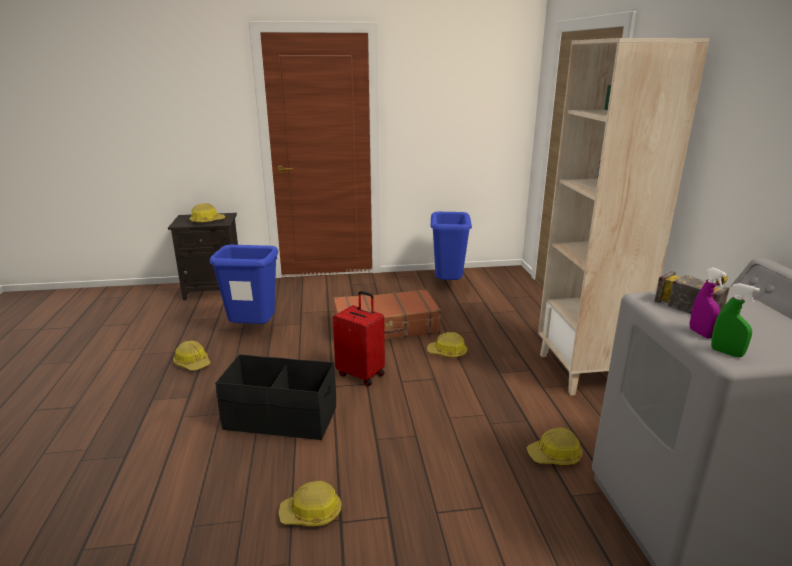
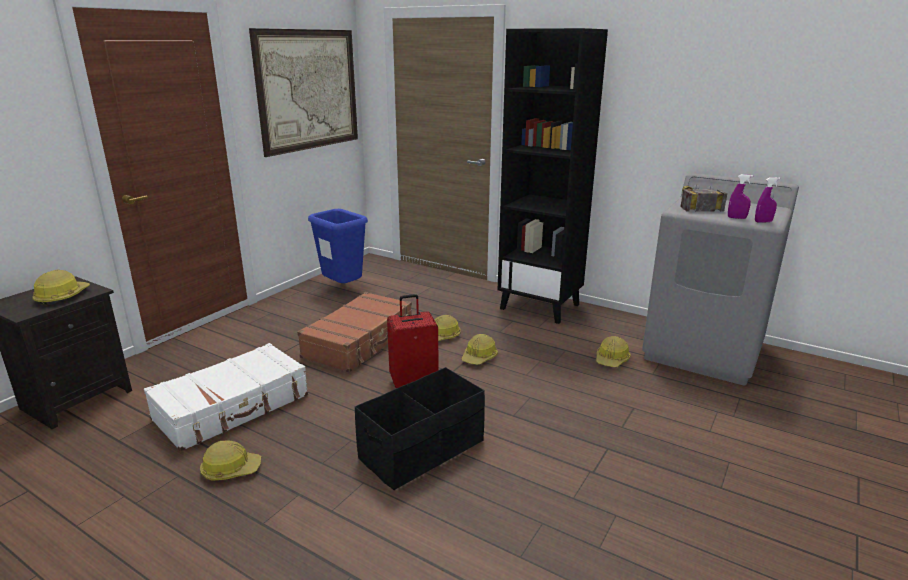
camera: 50 degrees left, 0 degrees up
(253, 330) = (233, 407): blue trash can -> white suitcase
(311, 513) = (569, 482): hard hat -> hard hat (479, 357)
(467, 101) = (308, 90): none -> picture
(584, 372) = (540, 306): beige bookcase -> black bookcase
(726, 353) = (763, 222): green spray bottle -> purple spray bottle

